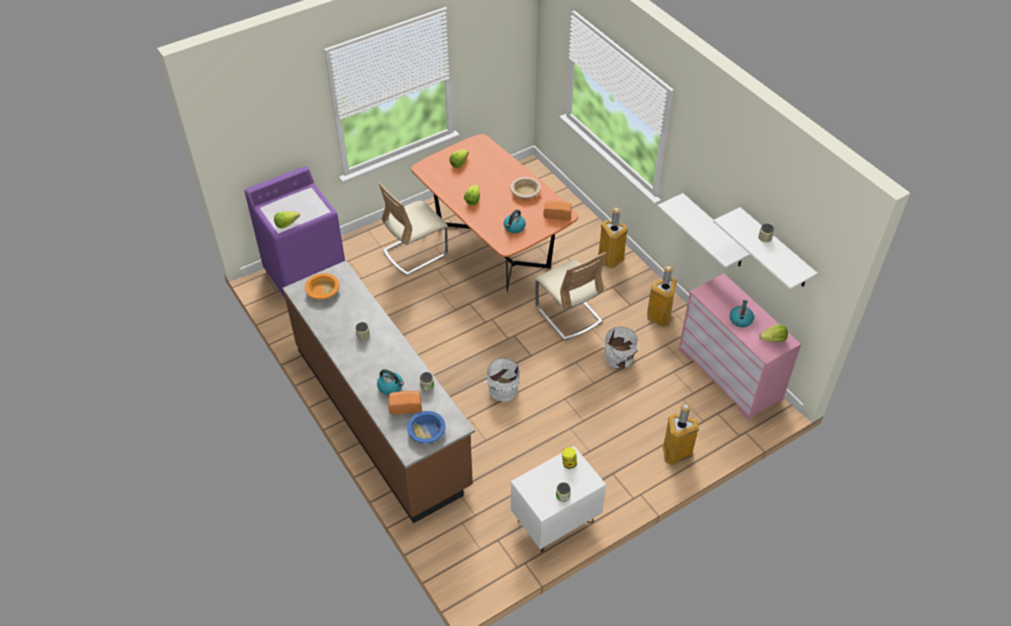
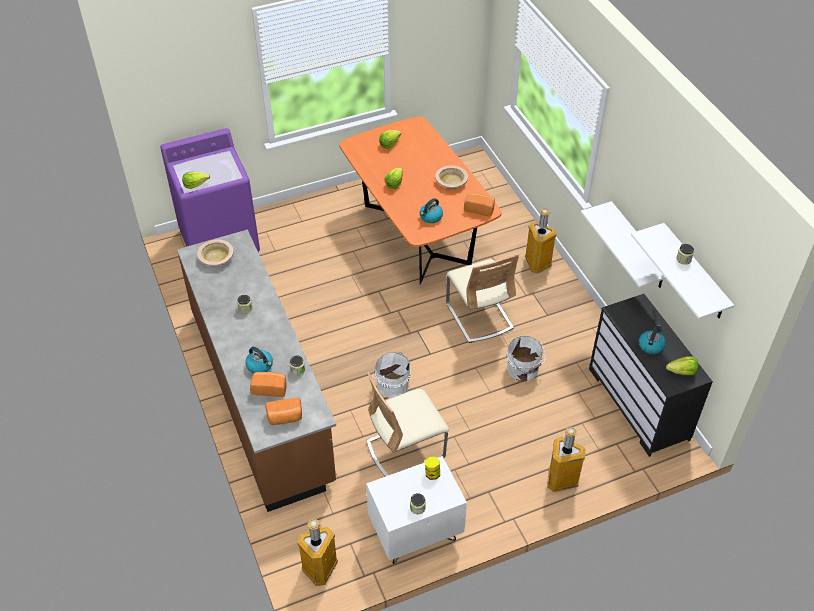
camera: 10 degrees right, 0 degrees up
(323, 291) = (216, 257): orange bowl -> beige bowl
(415, 252) = (335, 232): beige chair -> beige chair (405, 450)
(426, 431) = (285, 418): blue bowl -> bread
(660, 317) = (577, 332): trash can -> trash can (321, 569)
(729, 374) = (639, 404): pink dresser -> black dresser

